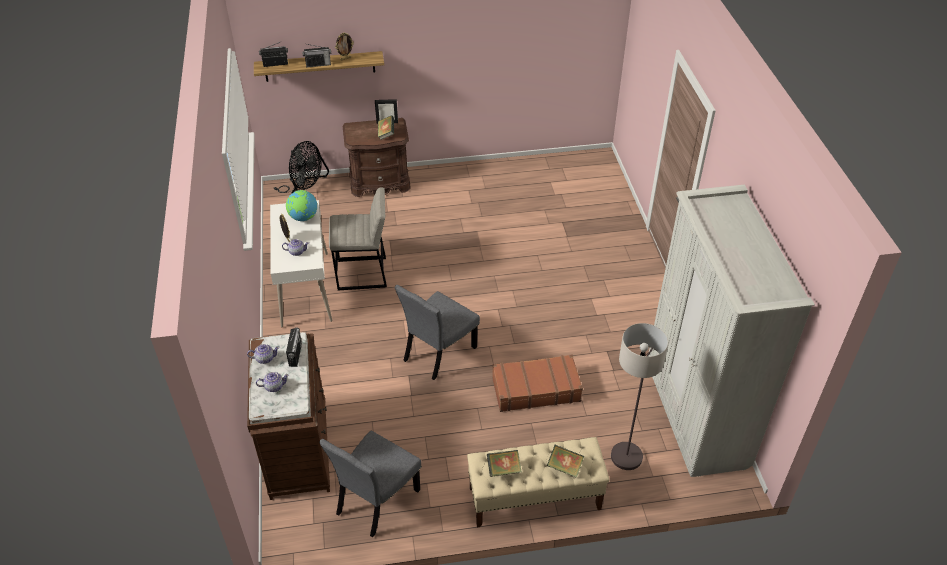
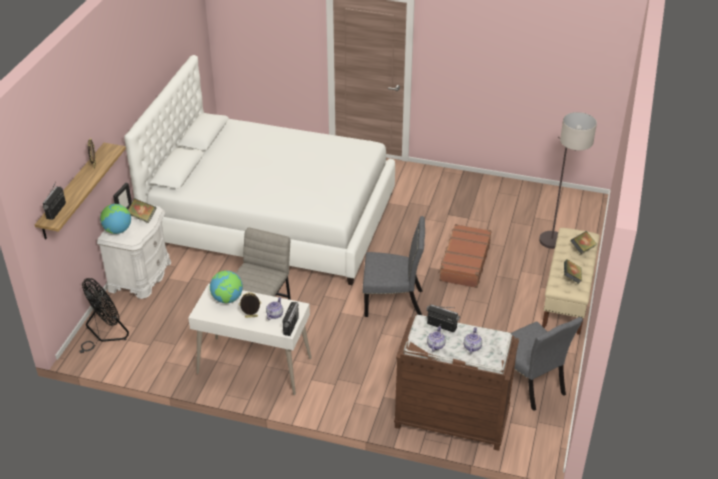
camera: 65 degrees left, 5 degrees down
(318, 64) = (87, 184): radio -> radio (291, 326)
(360, 128) = (117, 230): none -> globe
(380, 183) = (142, 275): brown nightstand -> white nightstand
(439, 351) = (392, 301): grey chair -> grey chair turned 60 degrees counterclockwise
(506, 227) = (271, 218): none -> white bed
(696, 413) = (529, 196): white wardrobe -> none

